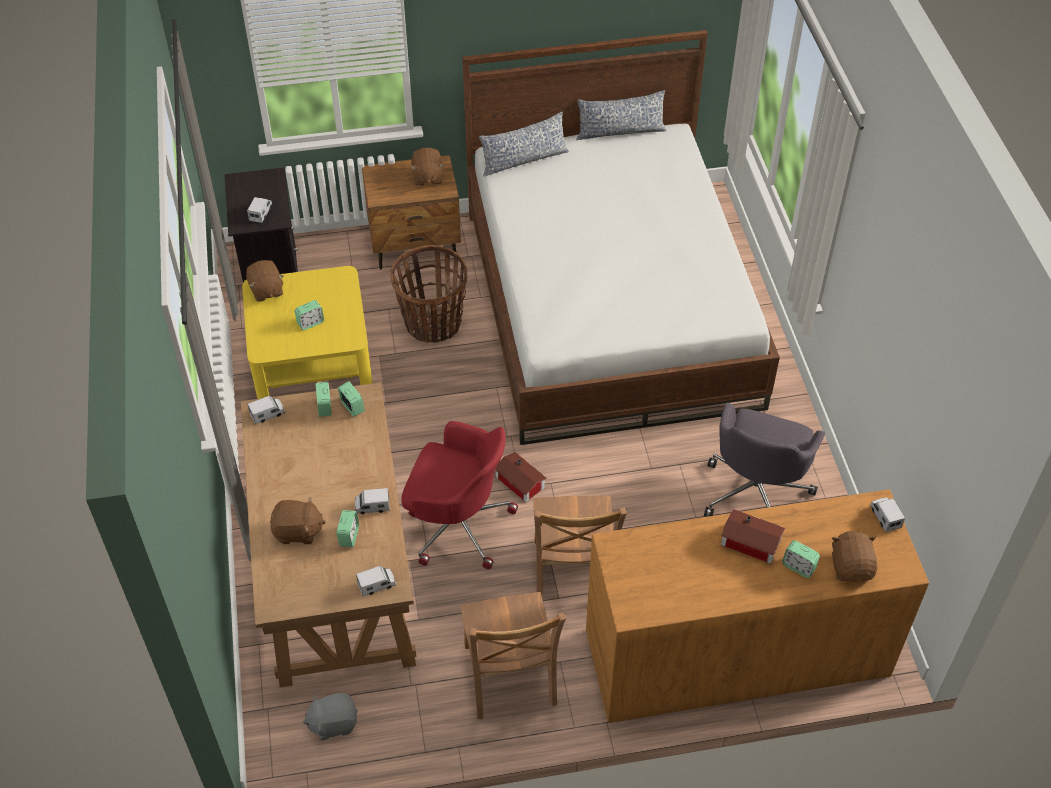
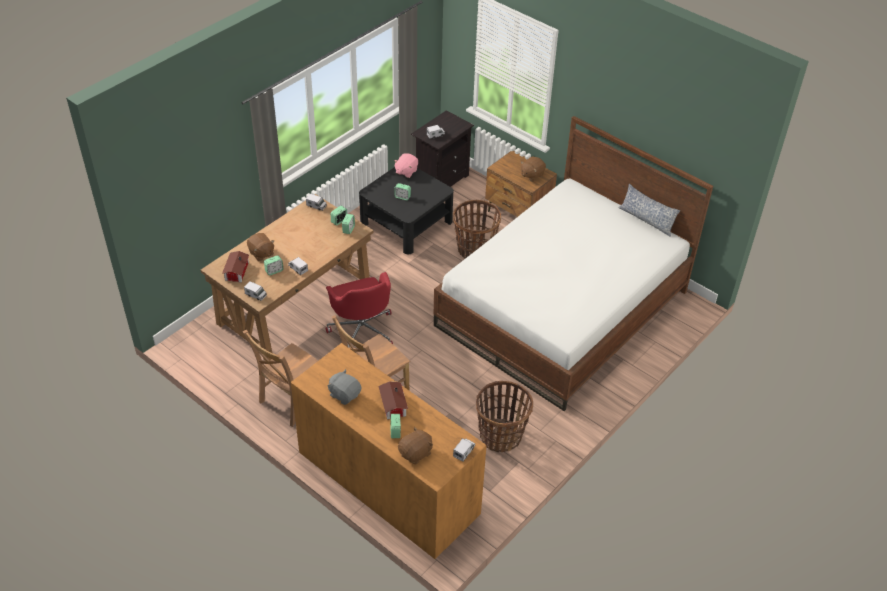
camera: 50 degrees right, 5 degrees down
(266, 290) = (406, 171): brown plush toy -> pink plush toy
(312, 358) = (407, 223): yellow coffee table -> black coffee table
(333, 723) = (213, 352): grey plush toy -> grey plush toy (344, 394)
(520, 484) = (409, 339): toy house -> toy house (235, 271)
(523, 160) = (579, 197): pillow -> none
(756, 492) = (501, 436): grey office chair -> basket

